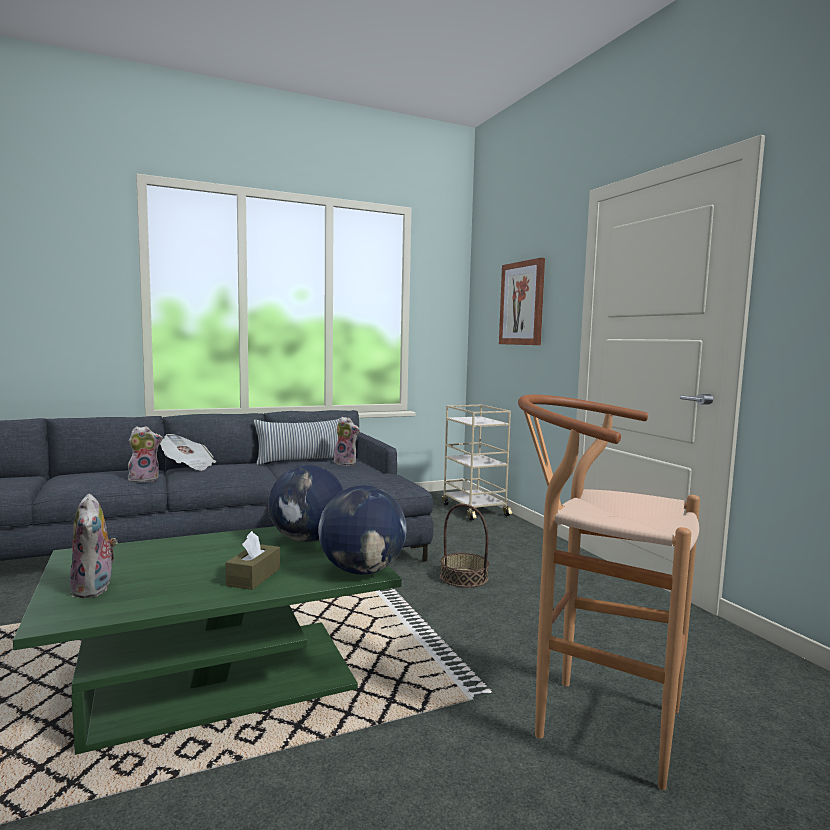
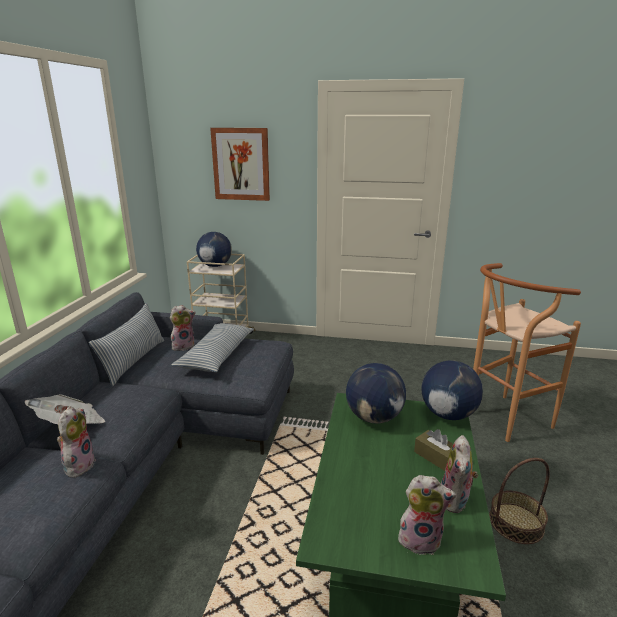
camera: 55 degrees left, 15 degrees up
(170, 596) = (455, 501): none -> plush toy
(346, 473) = (216, 355): none -> pillow
(464, 577) = (328, 389): basket -> basket (516, 523)
(480, 419) = (215, 266): none -> globe

